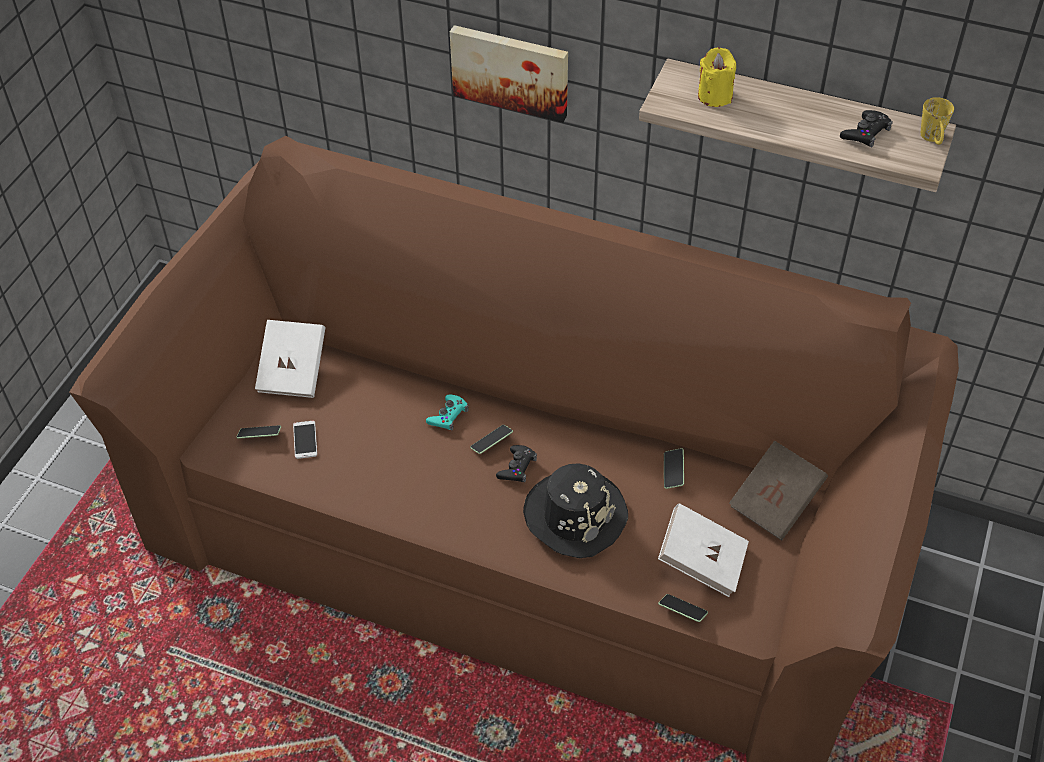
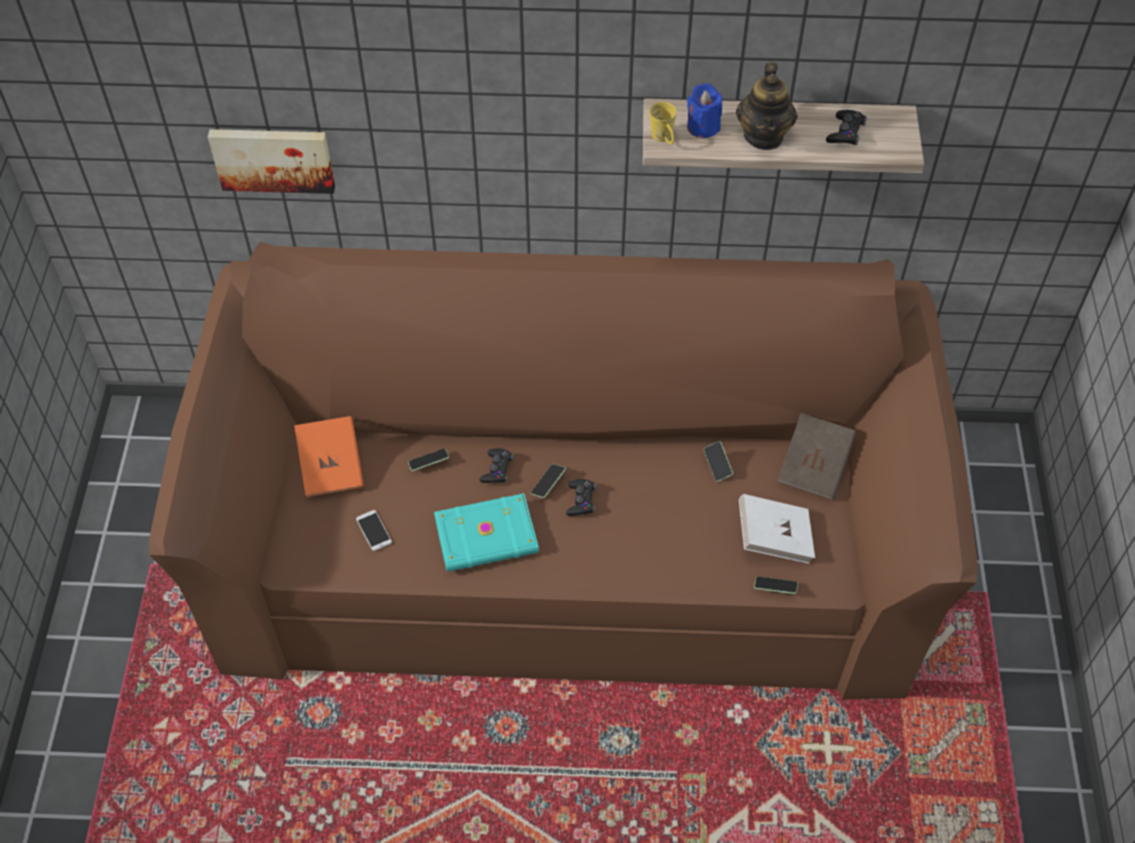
camera: 20 degrees left, 5 degrees up
(260, 435) = (328, 539): phone -> phone (429, 463)
(293, 371) = (331, 467): white book -> orange book
(409, 476) = (487, 537): none -> turquoise book
(448, 416) = (497, 469): turquoise game controller -> black game controller
(511, 71) = (487, 136): picture -> picture (273, 158)
(575, 515) = (650, 529): black hat -> none
(714, 96) = (703, 127): yellow candle -> blue candle
(775, 118) = (764, 136): none -> teapot
(933, 139) = (903, 125): yellow mug -> yellow mug (664, 139)

